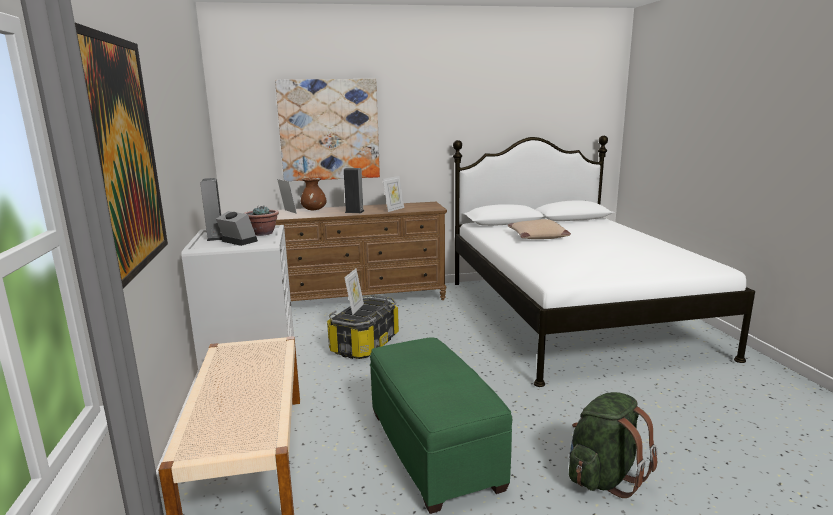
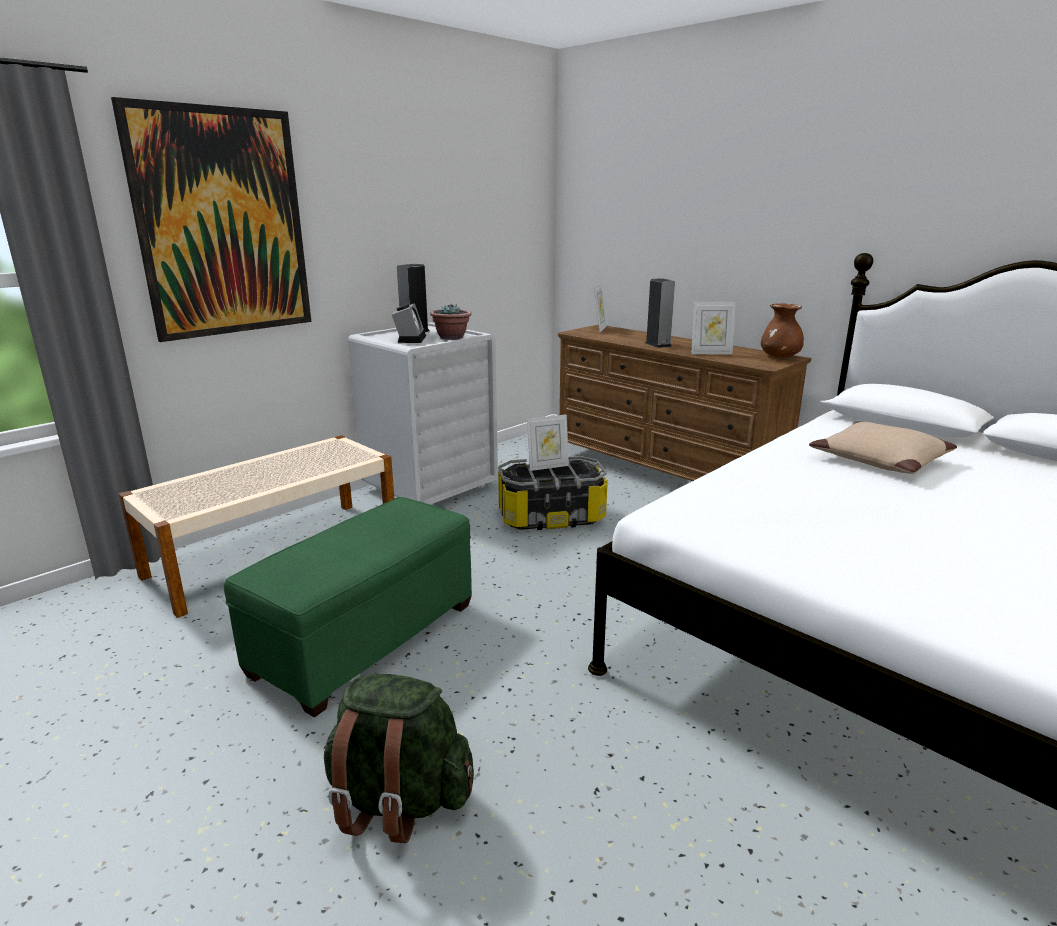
camera: 55 degrees right, 5 degrees up
(314, 210) = (629, 333): brown vase -> brown vase (779, 357)
(329, 130) = (676, 221): picture -> none

